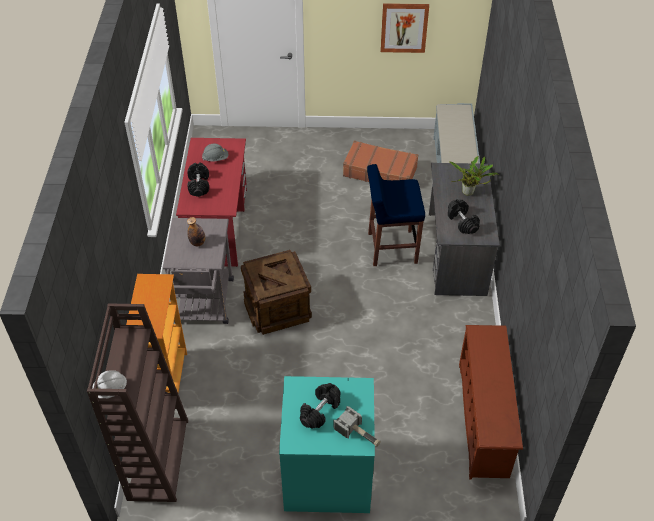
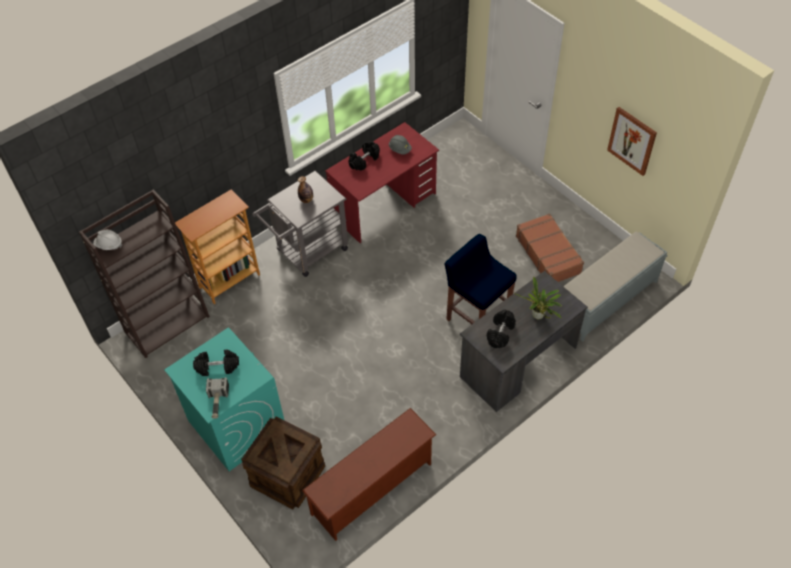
camera: 50 degrees right, 5 degrees up
(276, 308) = (346, 293): crate -> crate (287, 474)

